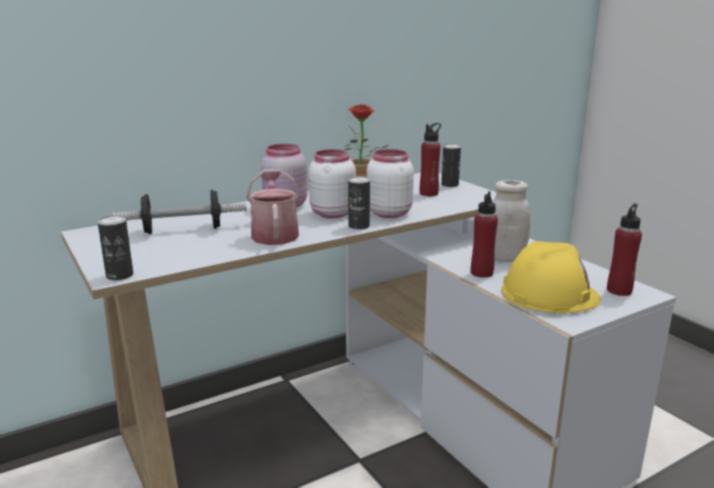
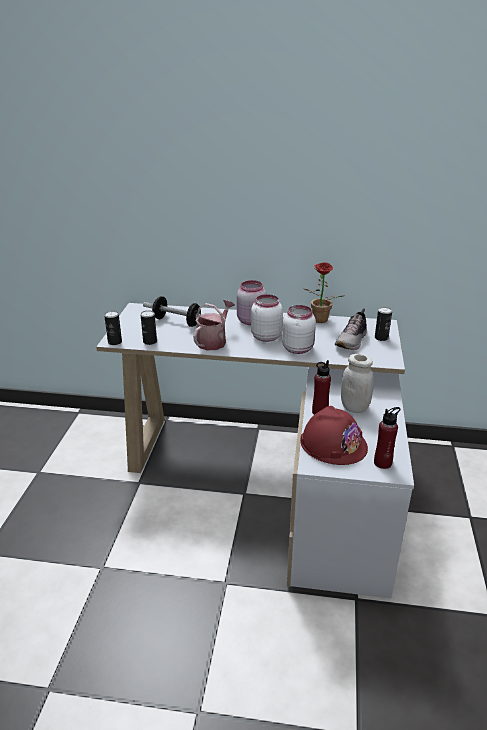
camera: 40 degrees right, 10 degrees up
(359, 226) = (264, 352): can -> can (150, 341)
(429, 193) = (352, 341): red bottle -> shoe
(549, 294) = (333, 444): yellow hard hat -> red hard hat

